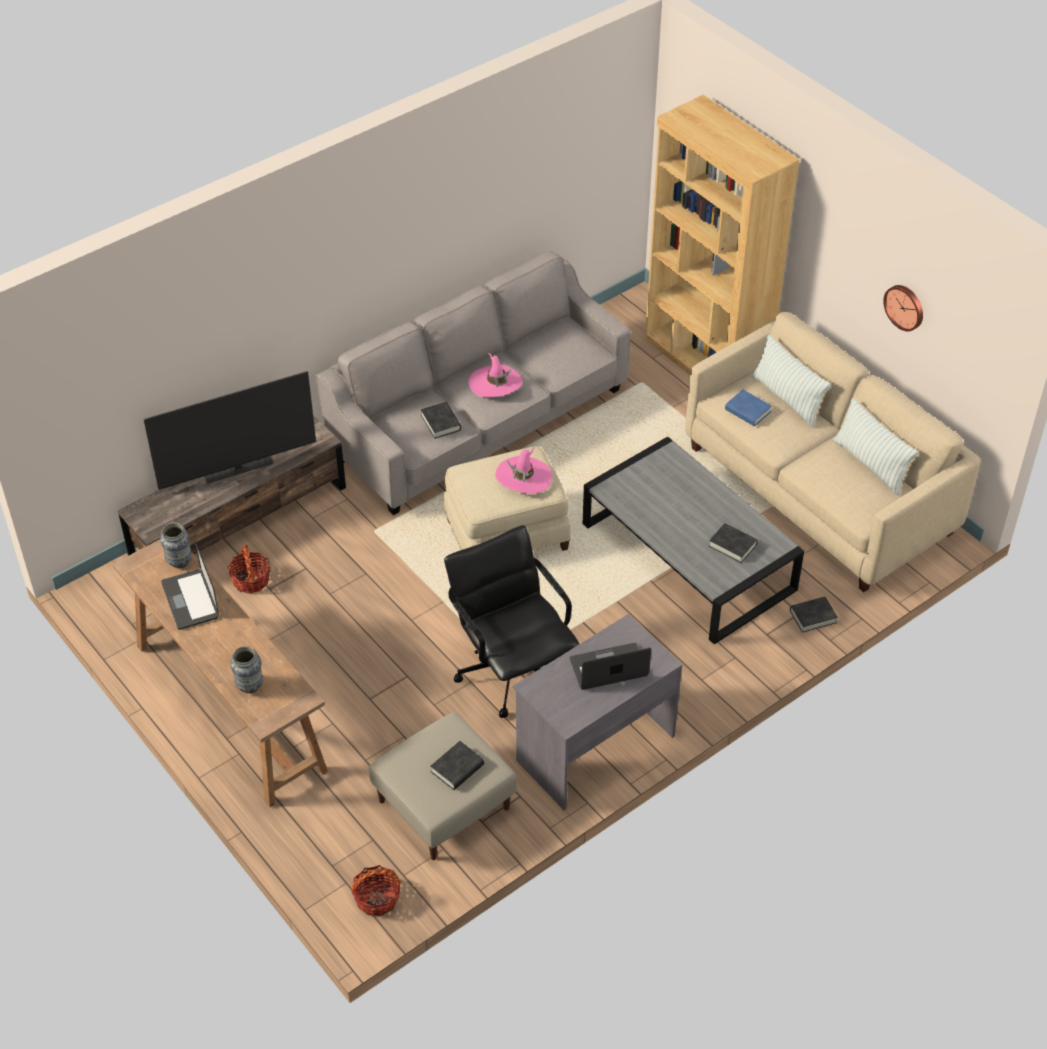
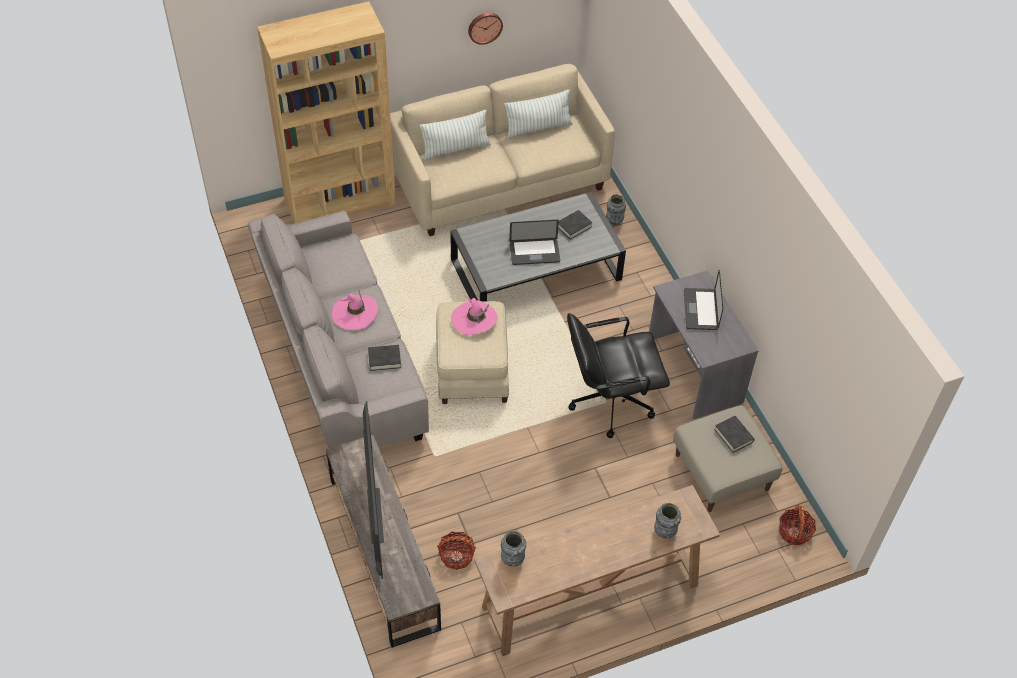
camera: 75 degrees left, 5 degrees up
(190, 600) = (559, 558): laptop -> laptop (534, 253)
(747, 411) = (460, 173): blue book -> none
(813, 617) = (614, 221): black book -> vase

